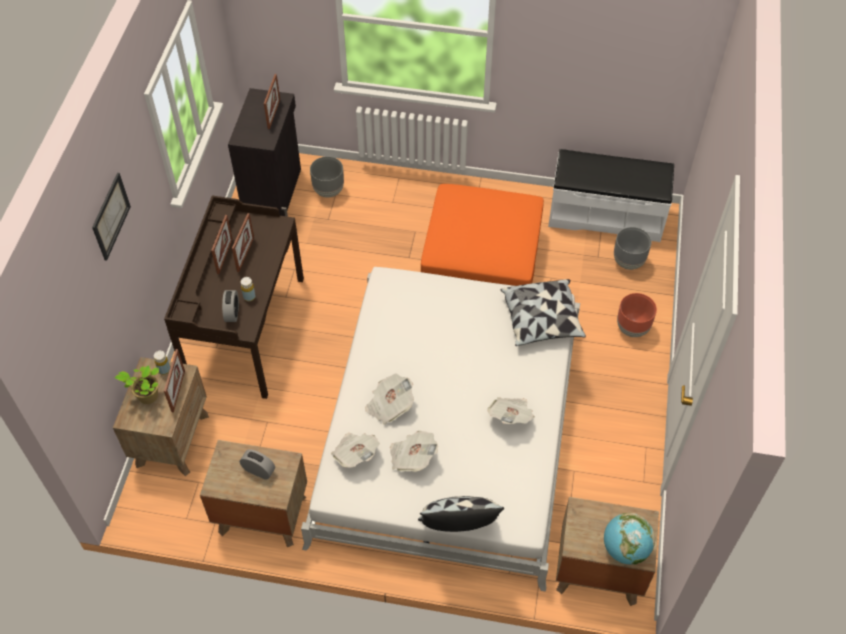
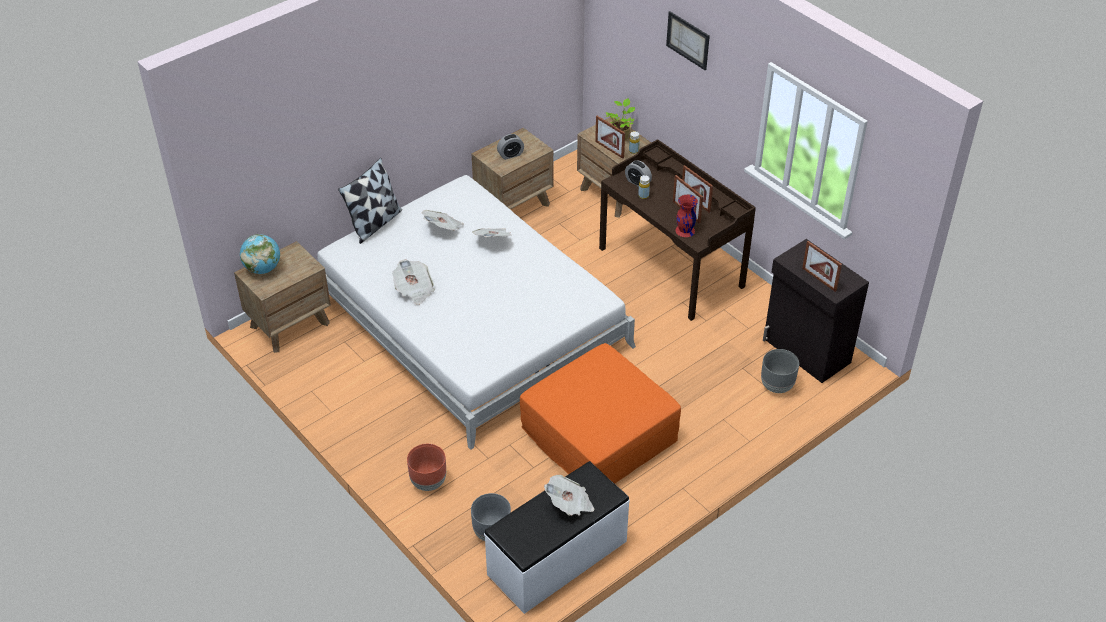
camera: 130 degrees right, 10 degrees down
(273, 241) = (684, 231): none -> red vase
(355, 454) = (477, 207): newspaper -> newspaper (569, 504)
(542, 320) = (468, 358): pillow -> none

